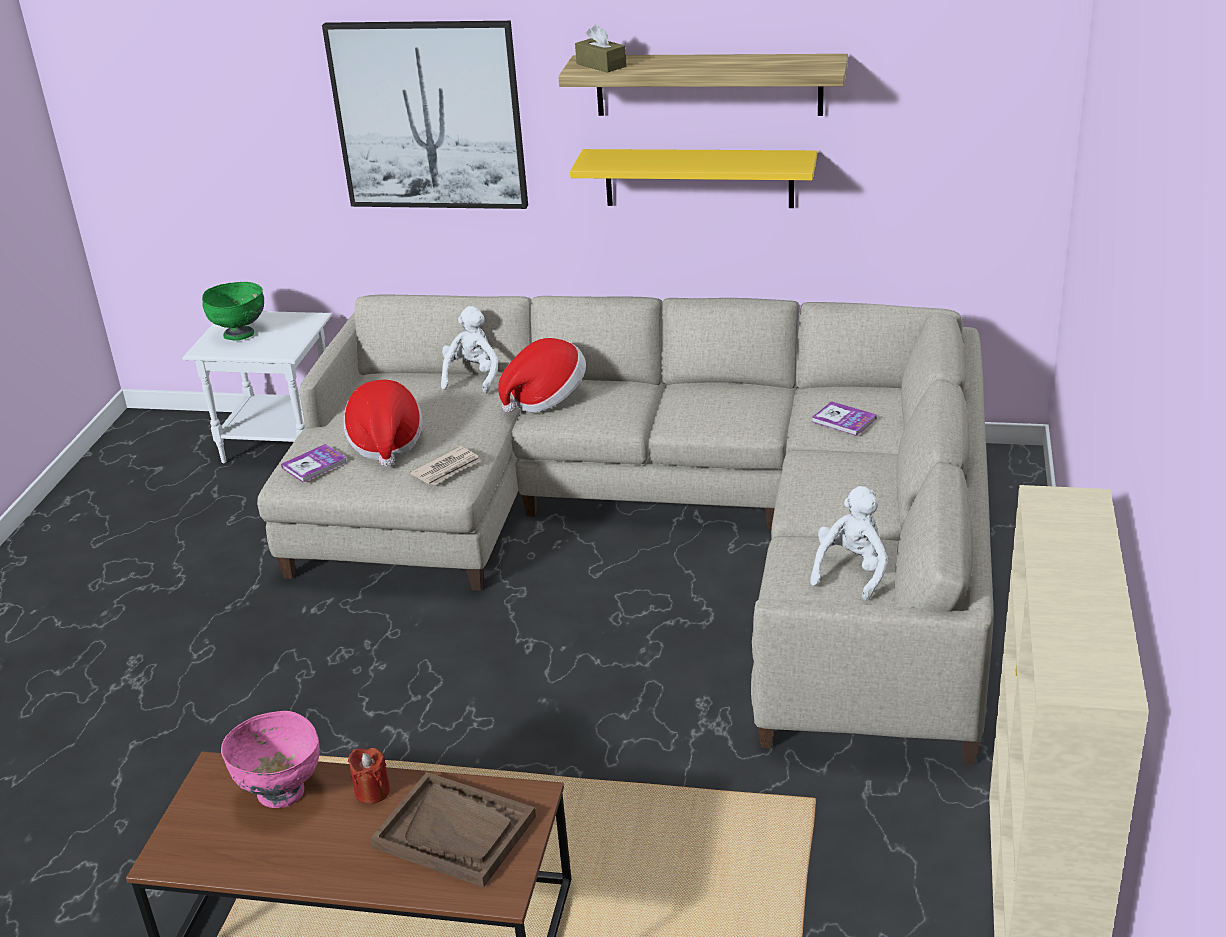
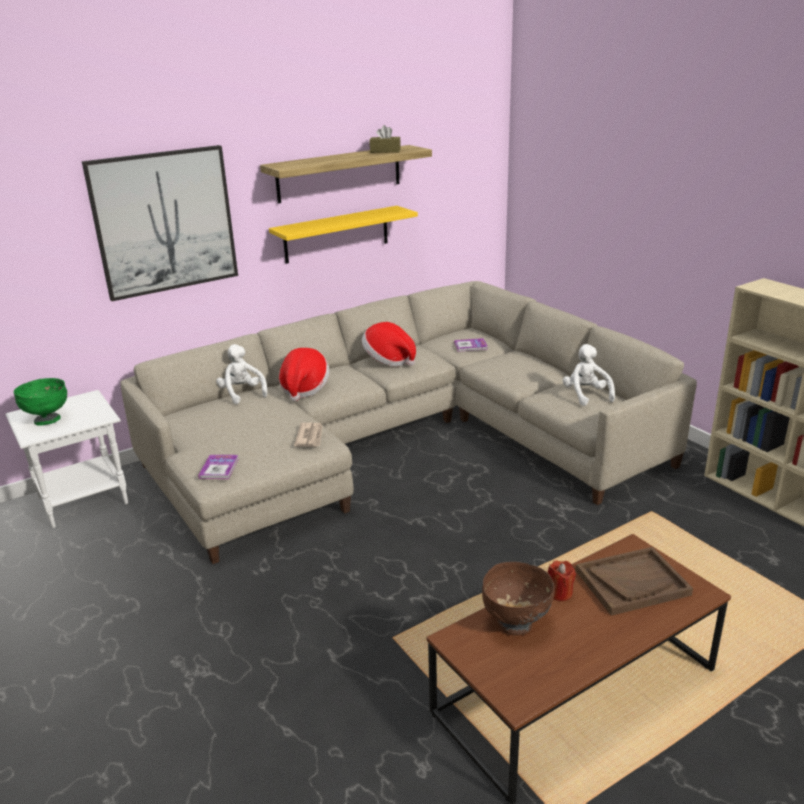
camera: 45 degrees left, 5 degrees down
(281, 793) = (515, 624): pink bowl -> brown bowl
(386, 443) = (248, 440): hat -> hat (388, 360)
(601, 65) = (292, 164): brown tissue box -> brown tissue box (385, 151)

